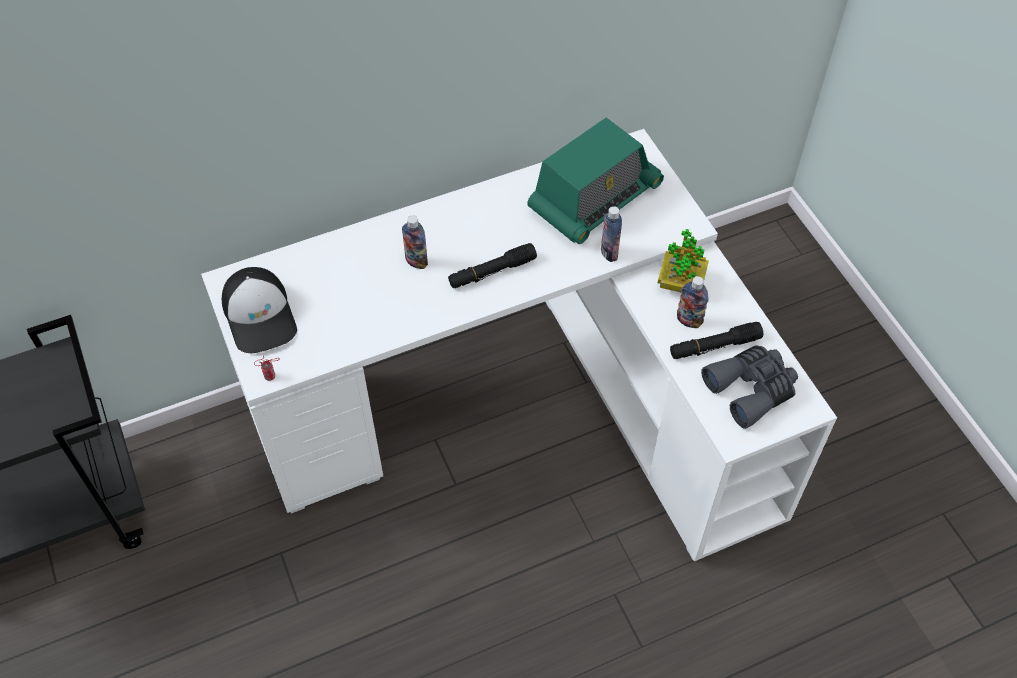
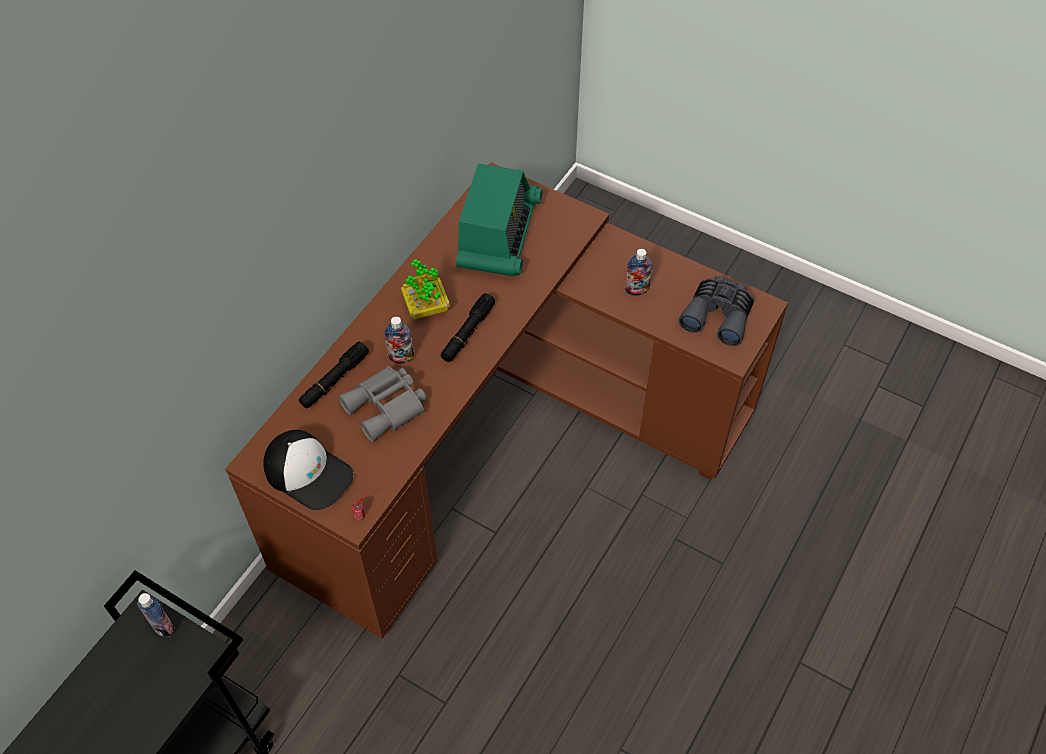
camera: 35 degrees left, 0 degrees up
(369, 298) = (387, 407): none -> grey binoculars
(527, 404) = (502, 438): white desk -> brown desk
(609, 253) = (543, 270): bottle -> bottle (163, 627)
(680, 283) = (608, 266): potted plant -> potted plant (426, 307)
(714, 346) = (669, 299): black flashlight -> black flashlight (334, 380)

